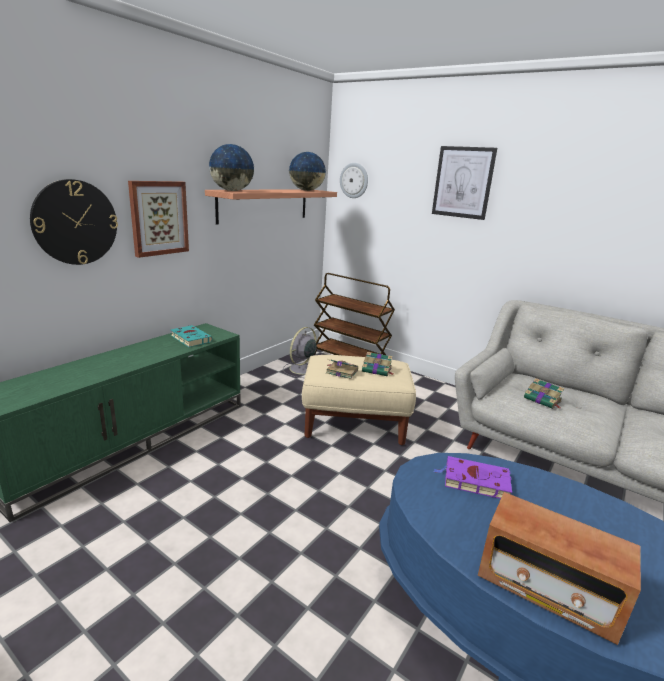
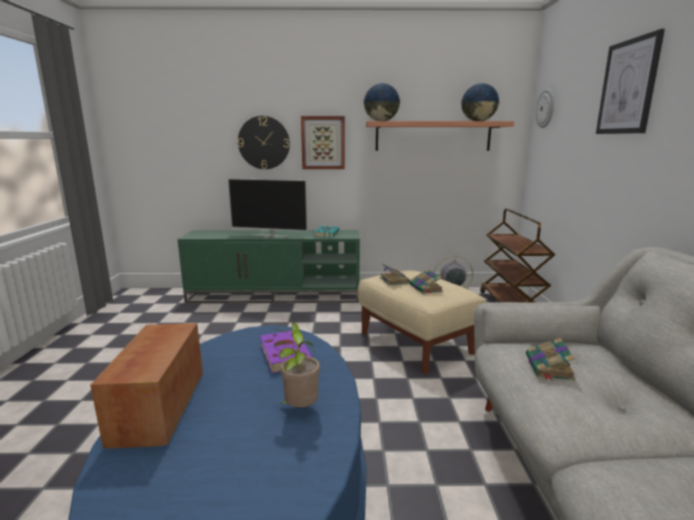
camera: 55 degrees right, 5 degrees down
(128, 362) = (270, 235): none -> television
(576, 509) = (299, 409): none -> potted plant

